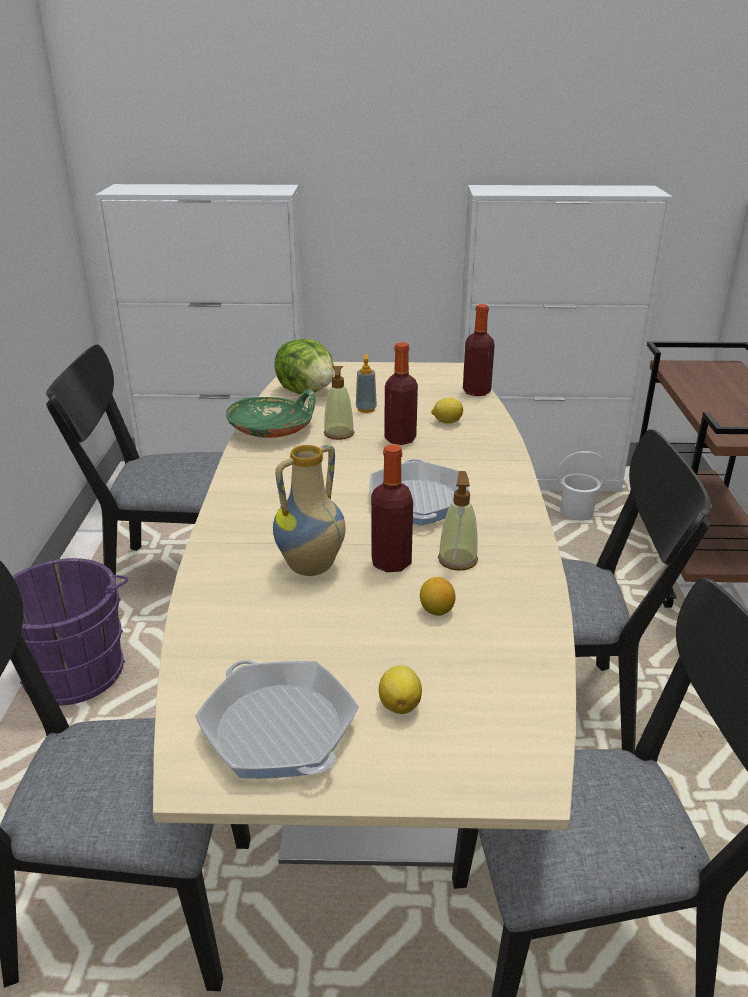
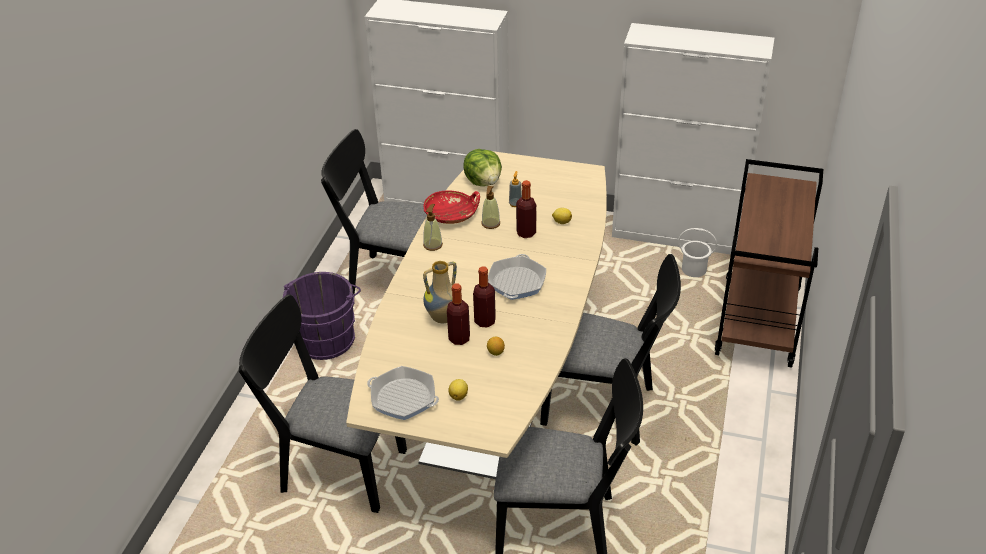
camera: 15 degrees right, 10 degrees up
(272, 430) = (452, 215): green bowl -> red bowl
(279, 729) = (403, 398): frying pan -> frying pan turned 45 degrees counterclockwise
(457, 559) = (520, 324): soap dispenser -> soap dispenser (433, 245)
(476, 391) = (594, 196): bottle -> bottle (459, 338)

